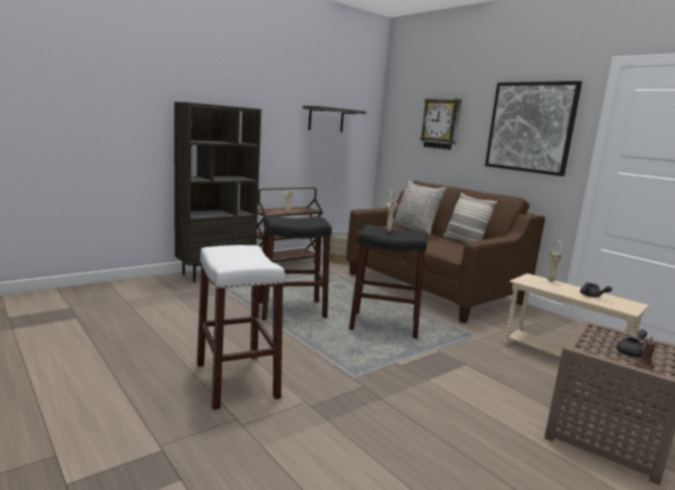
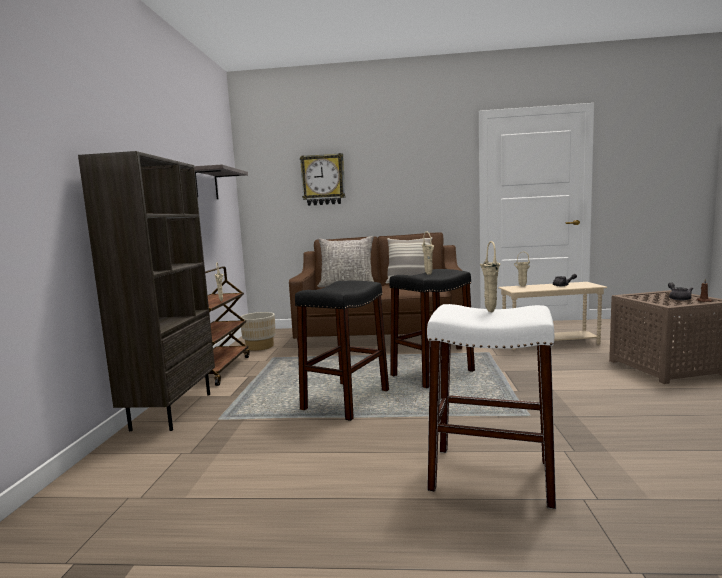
camera: 45 degrees left, 5 degrees down
(246, 256) = (489, 311): none -> beige vase
(530, 127) = (421, 172): picture -> none

